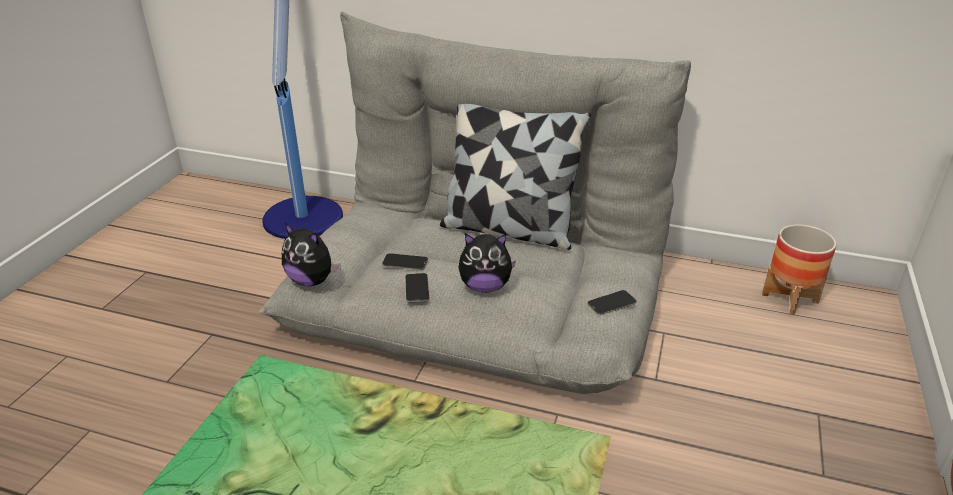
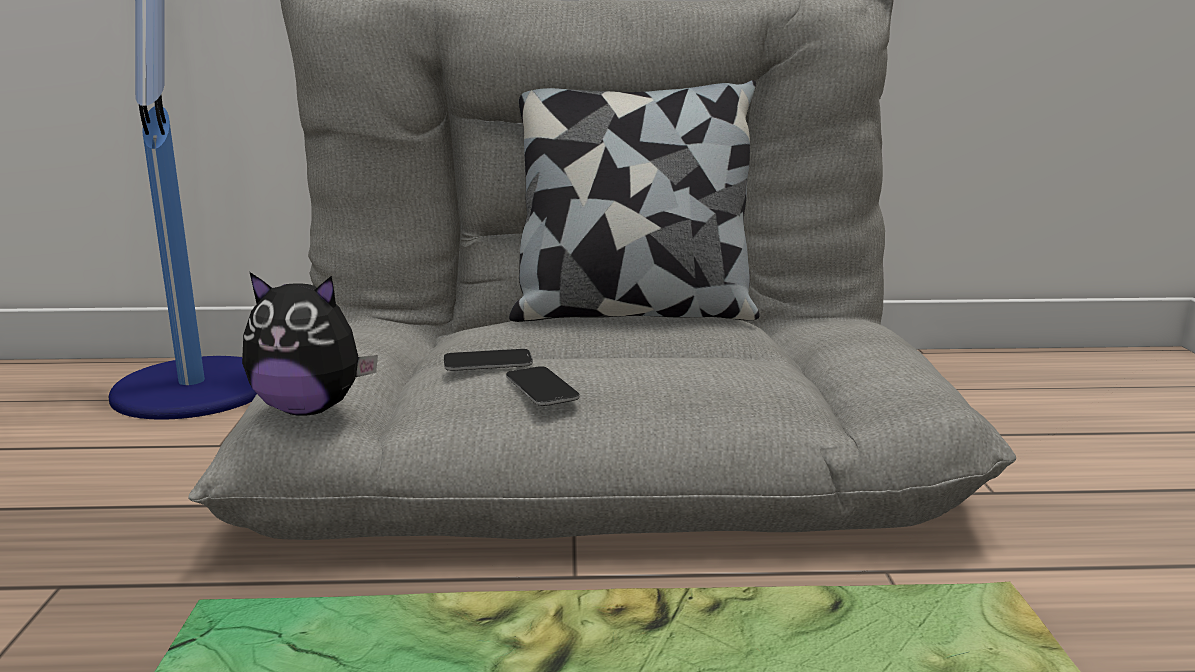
camera: 20 degrees left, 15 degrees down
(485, 286) = (666, 370): plush toy -> none
(611, 303) = (897, 362): phone -> none
(790, 298) = (1067, 372): planter -> none

